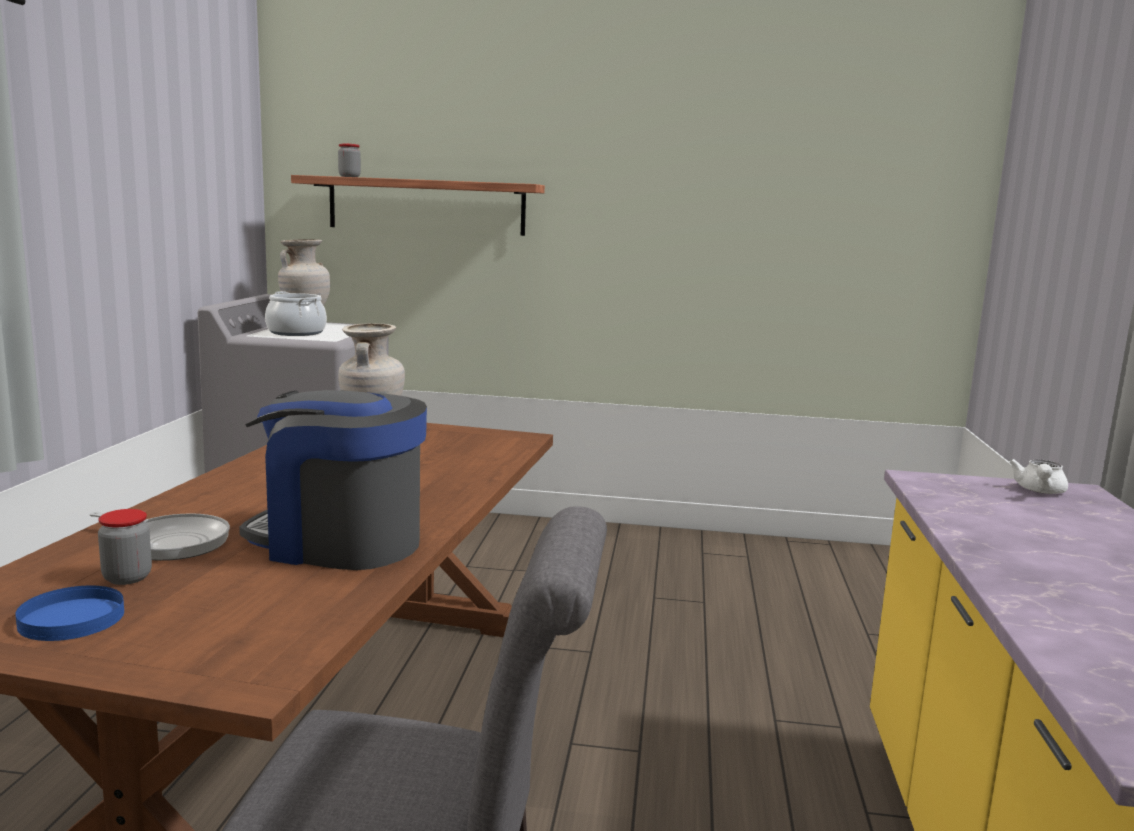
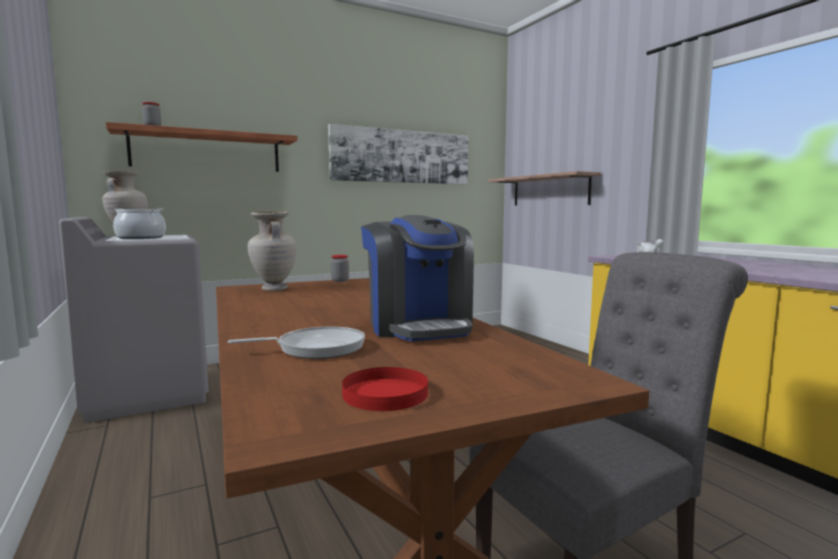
camera: 35 degrees left, 5 degrees down
(71, 618) = (384, 393): blue plate -> red plate
(127, 577) = (348, 368): jar -> jar (340, 281)
(338, 542) = (418, 326): coffee machine -> coffee machine turned 90 degrees counterclockwise
(746, 210) = (402, 156): none -> picture
(1033, 297) = (549, 191): none -> shelf

